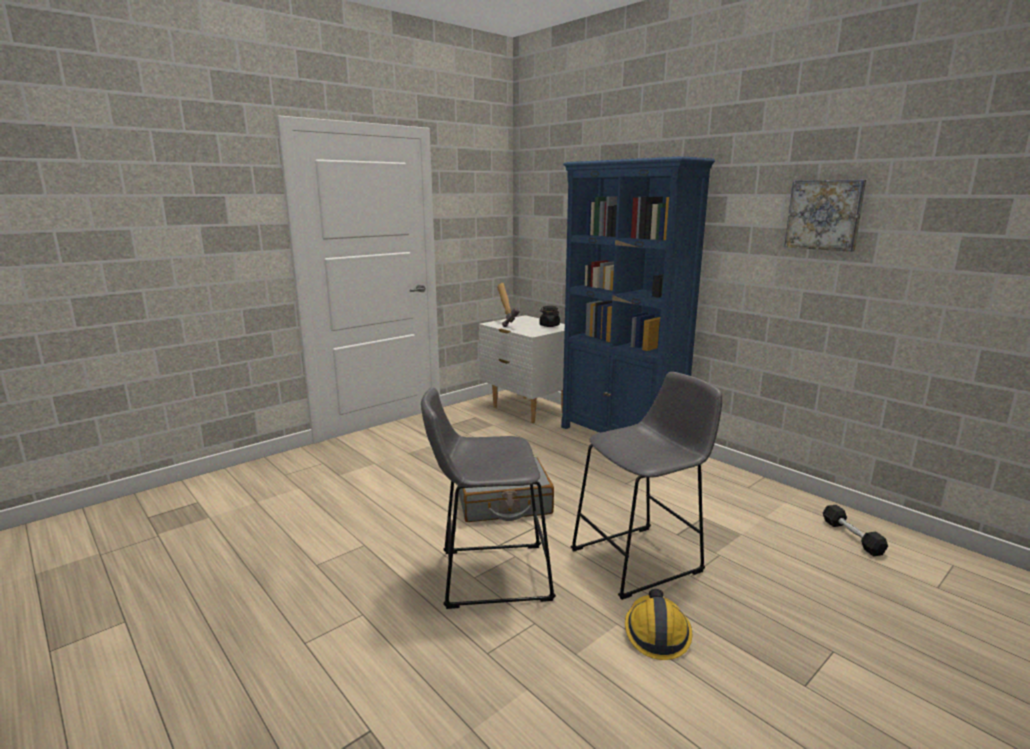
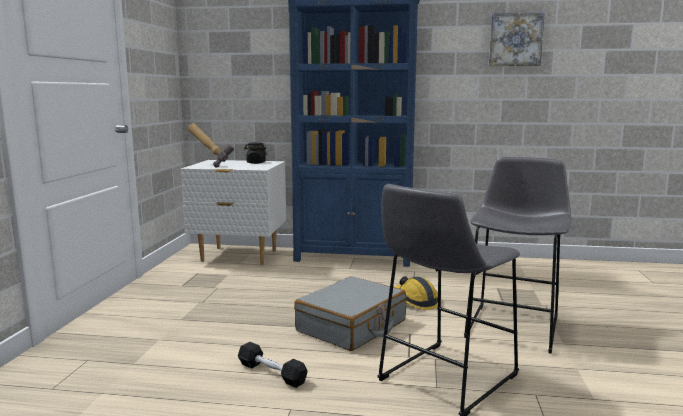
camera: 40 degrees left, 5 degrees down
(656, 632) = (603, 362): hard hat -> hard hat (416, 301)
(852, 537) = (581, 272): black dumbbell -> black dumbbell (272, 373)

